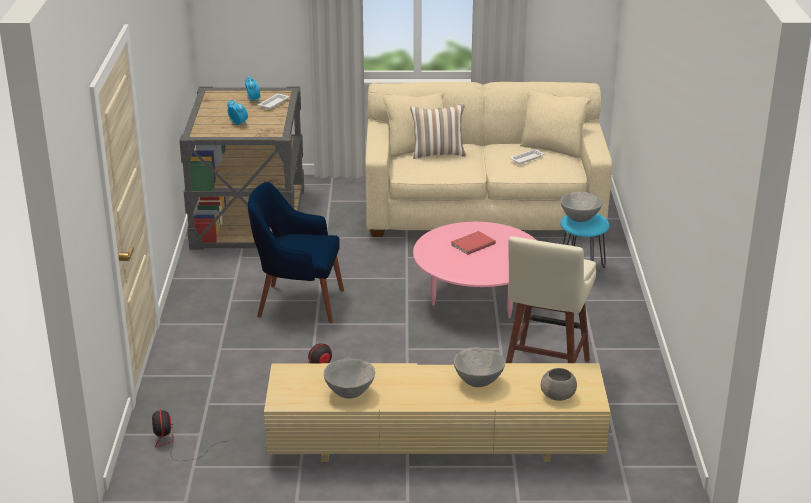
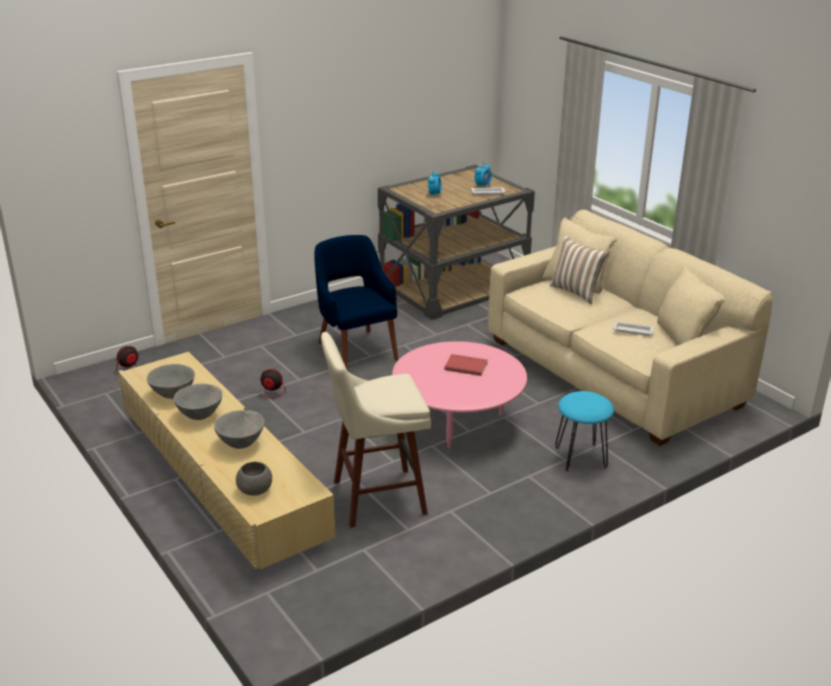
camera: 55 degrees right, 0 degrees up
(580, 219) = (581, 399): grey bowl -> grey bowl (200, 416)

